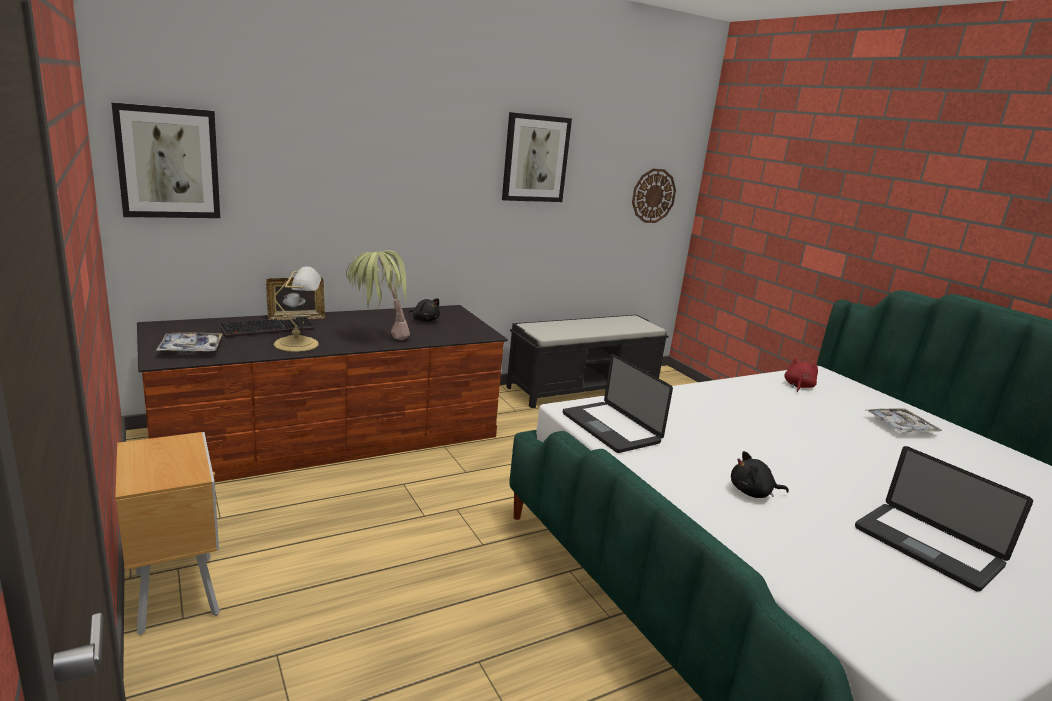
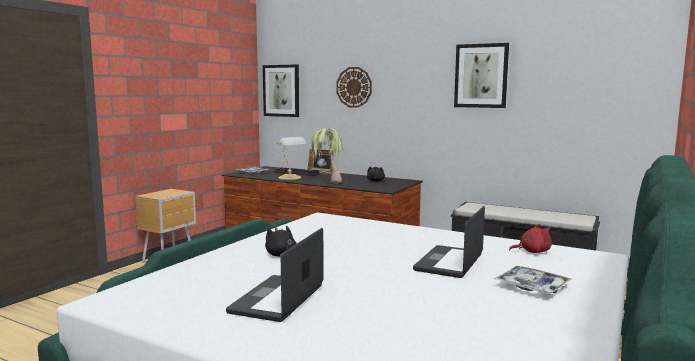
camera: 60 degrees right, 10 degrees down
(610, 428) = (312, 224): laptop -> laptop (449, 262)
(653, 196) = (611, 102): wall clock -> wall clock (354, 87)

